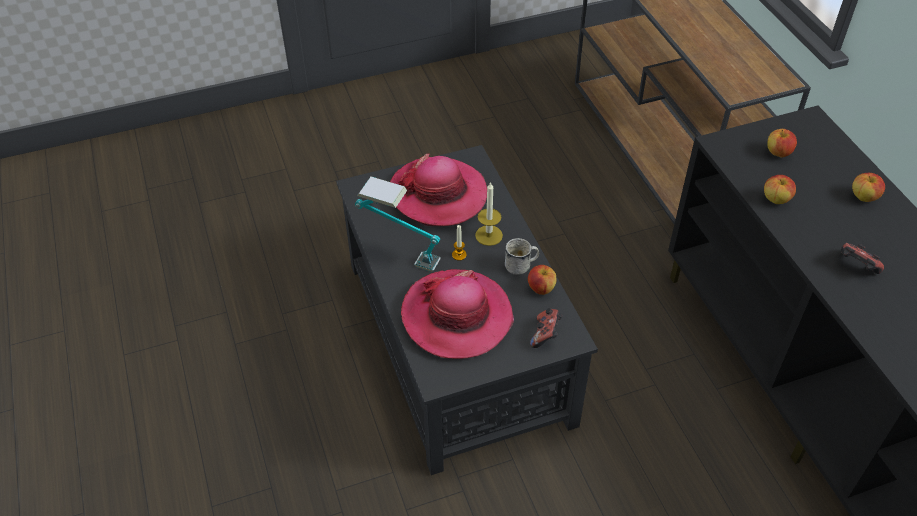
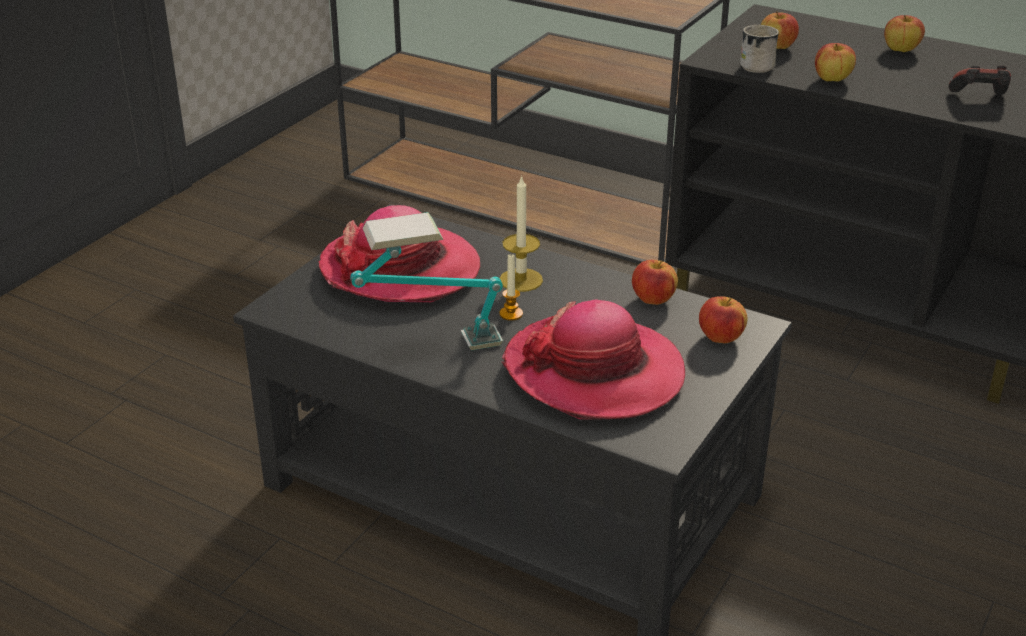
camera: 40 degrees left, 15 degrees down
(521, 265) = (600, 289): white mug -> white mug (760, 65)
(545, 335) = (720, 337): game controller -> apple

